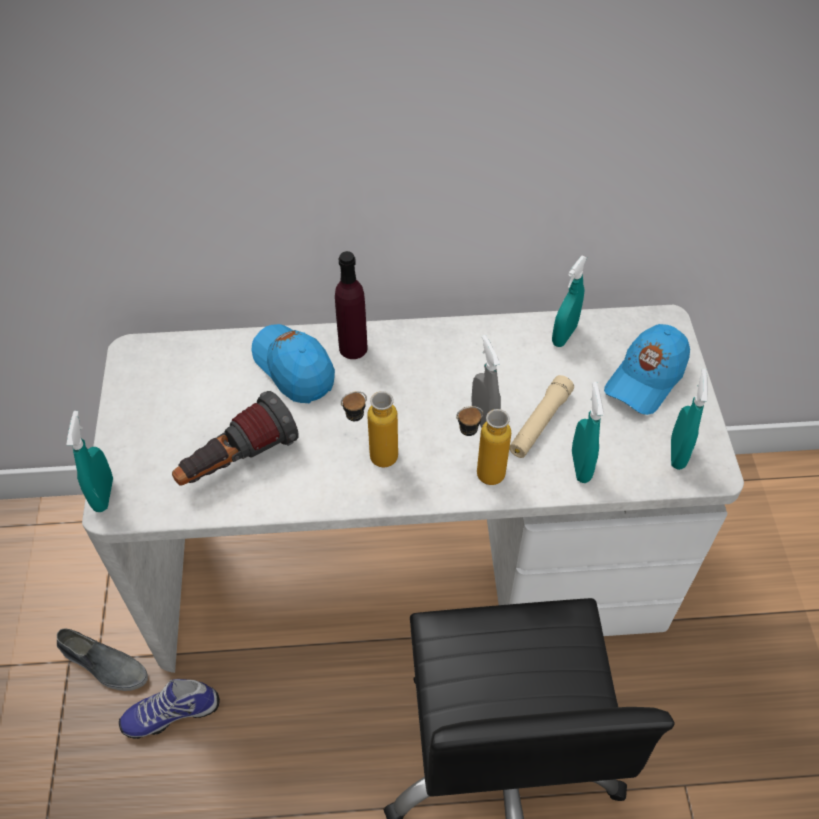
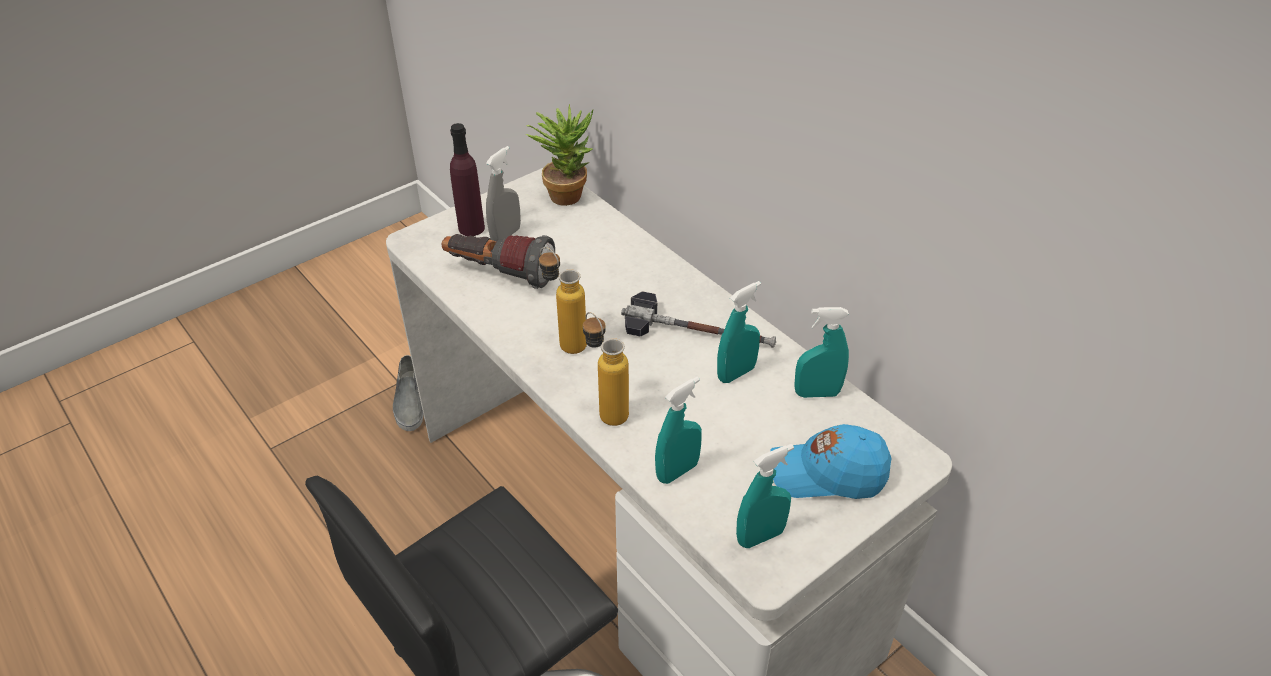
camera: 55 degrees right, 10 degrees down
(103, 494) = (418, 230): turquoise spray bottle -> turquoise spray bottle (736, 373)
(168, 349) = (567, 192): none -> potted plant
(171, 712) = (399, 460): shoe -> none
(294, 368) = (612, 257): blue cap -> none
(353, 348) = (663, 277): purple bottle -> purple bottle (471, 228)
(439, 364) = (698, 332): none -> hammer
(483, 419) = (667, 385): grey spray bottle -> grey spray bottle (506, 235)
(539, 423) = (698, 422): beige flashlight -> none

